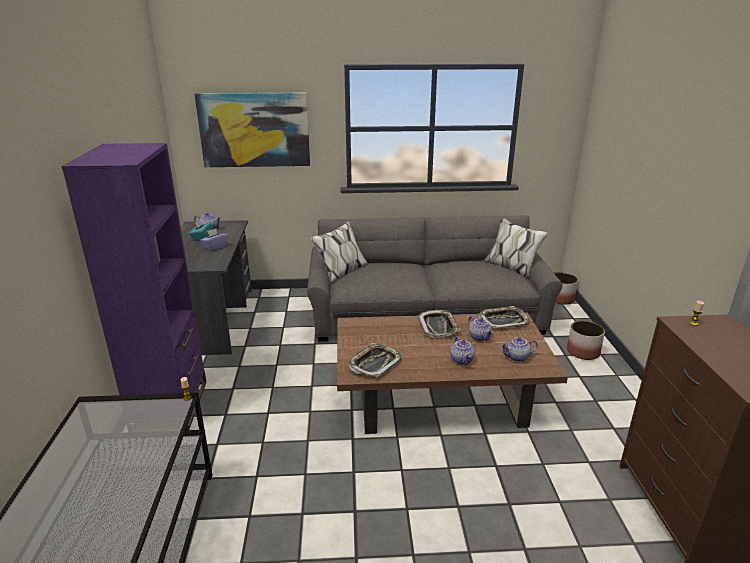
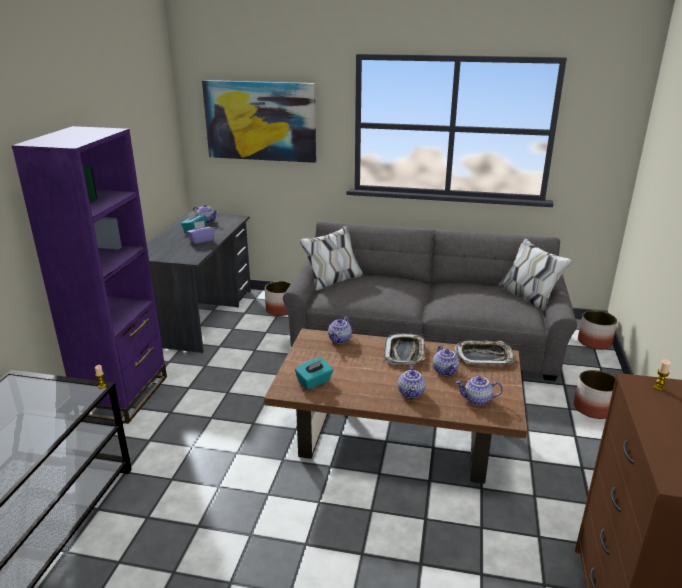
camera: 15 degrees right, 0 degrees up
(287, 305) = (280, 310): none -> planter
(374, 363) = (314, 382): tray -> turquoise tissue box
(377, 323) = (340, 340): none -> teapot

